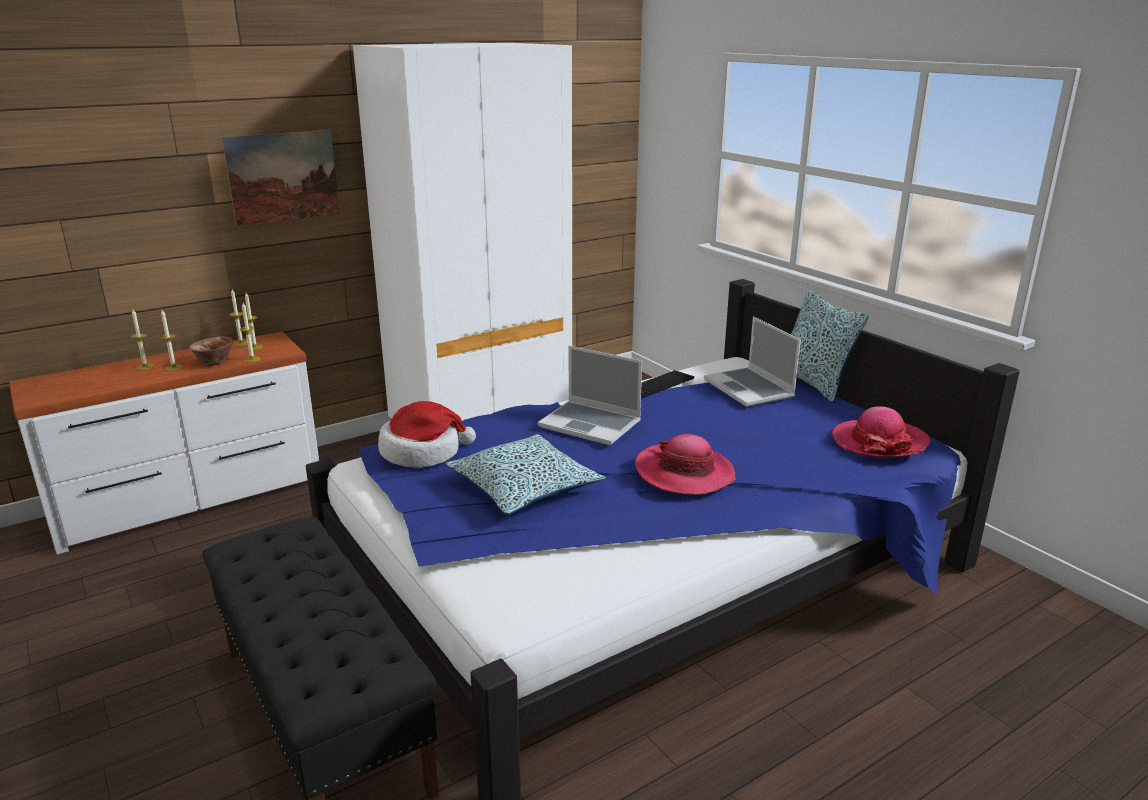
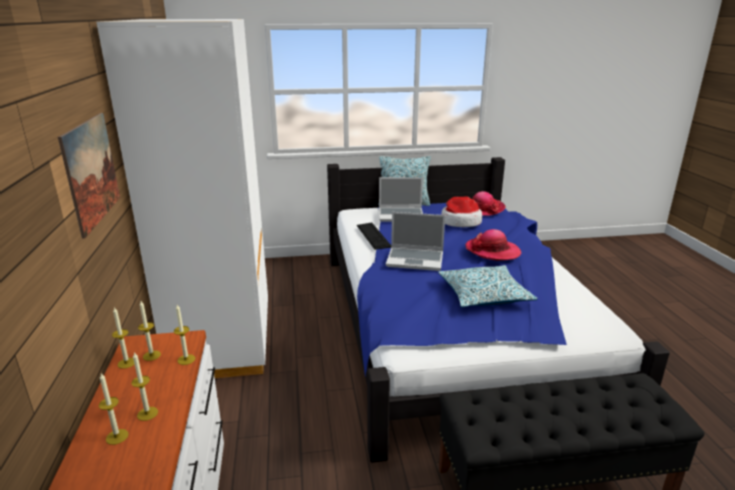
camera: 65 degrees left, 0 degrees up
(214, 362) = (167, 383): bowl -> none
(423, 452) = (416, 318): hat -> hat (460, 222)
(591, 424) = (416, 260): laptop -> laptop turned 45 degrees clockwise

